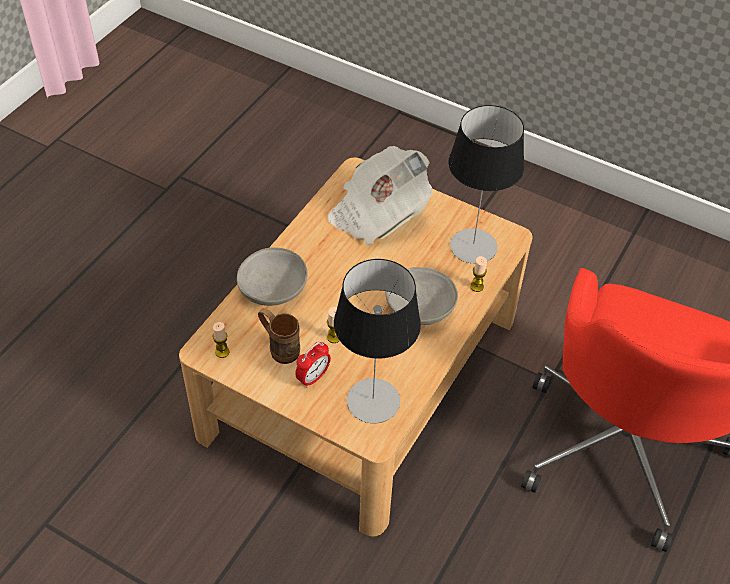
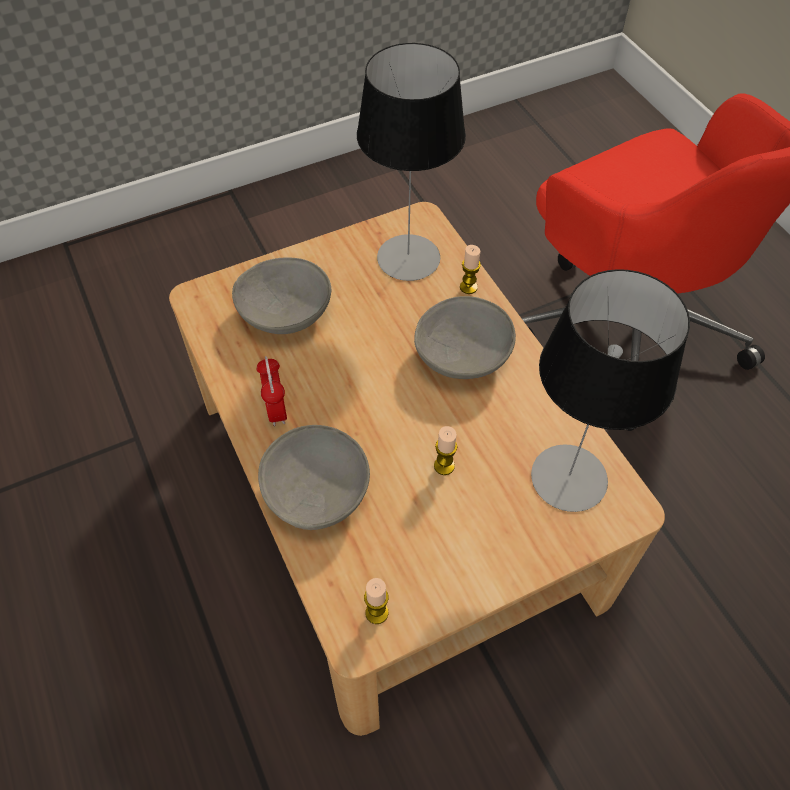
camera: 55 degrees left, 5 degrees up
(279, 348) = (418, 537): brown mug -> none
(313, 377) = (492, 524): alarm clock -> alarm clock (276, 410)
(378, 213) = (285, 314): newspaper -> grey bowl

